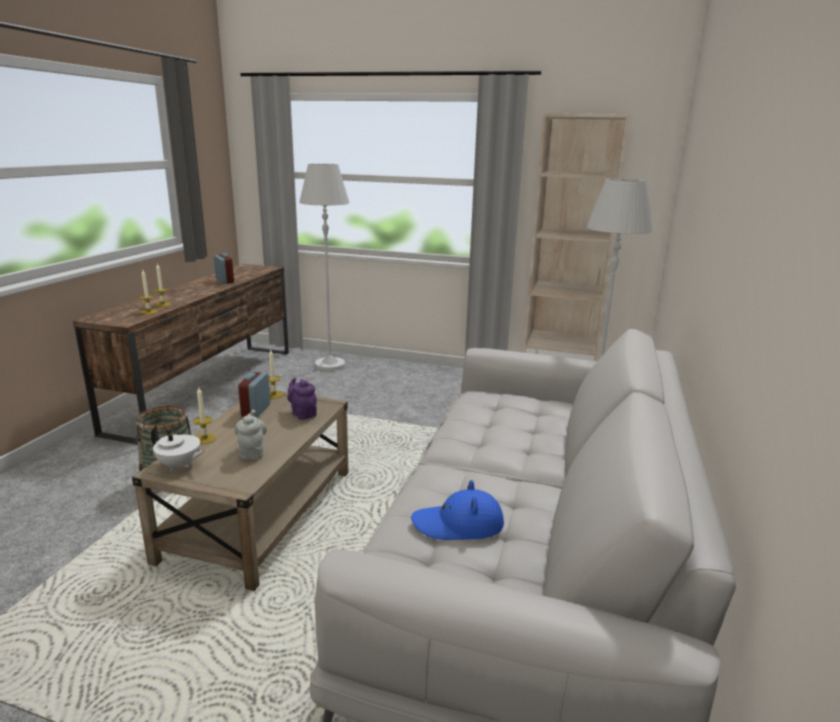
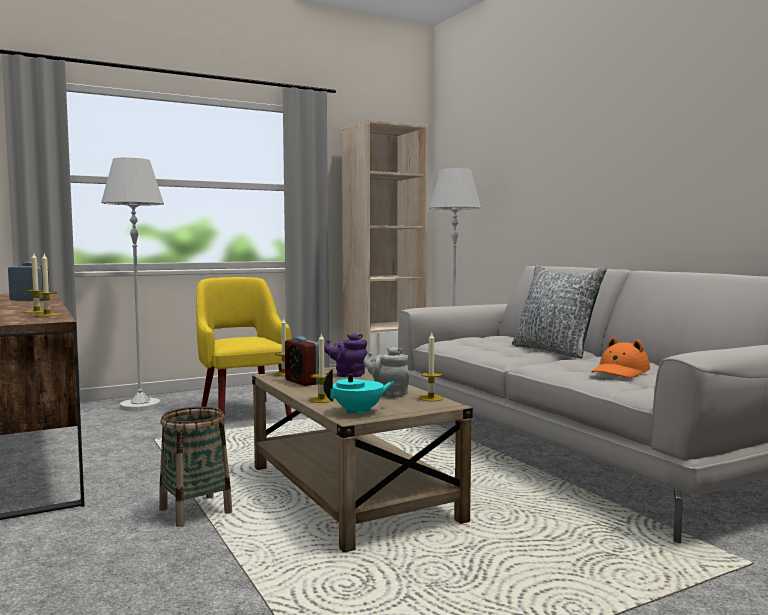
camera: 45 degrees left, 15 degrees down
(180, 465) = (359, 412): white teapot -> turquoise teapot
(258, 473) = (431, 398): none -> candle
(369, 397) = (244, 413): none -> yellow armchair
(458, 524) = (620, 372): blue hat -> orange hat
(532, 455) = (555, 351): none -> pillow

